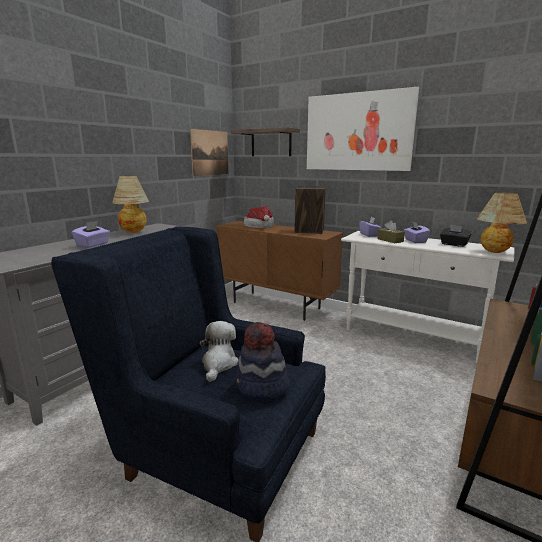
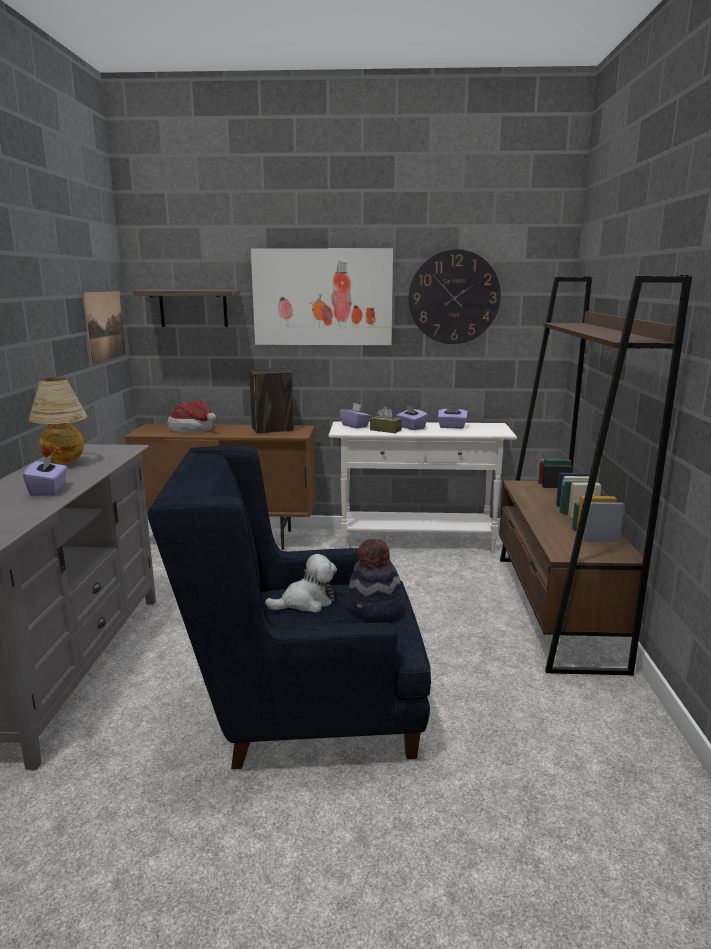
camera: 30 degrees left, 0 degrees up
(219, 364) = (306, 602): plush toy -> plush toy turned 90 degrees clockwise
(453, 244) = (452, 427): black tissue box -> purple tissue box
(473, 128) = (454, 297): none -> wall clock
(495, 252) = (496, 431): table lamp -> none

